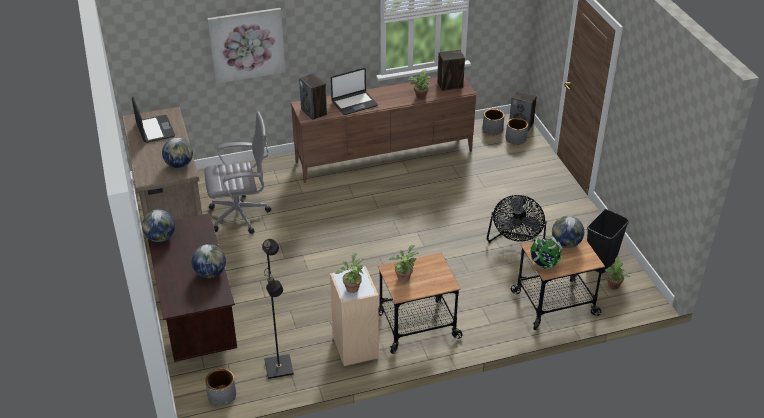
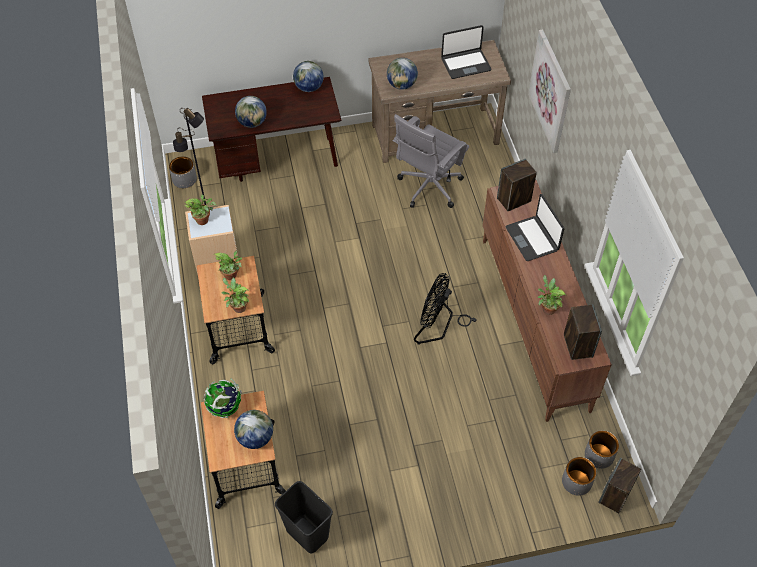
camera: 95 degrees right, 15 degrees up
(242, 215) = (428, 189): grey office chair -> grey office chair turned 45 degrees clockwise
(514, 239) = (362, 443): black fan -> black fan (440, 322)
(613, 287) = (262, 537): potted plant -> potted plant (238, 307)

